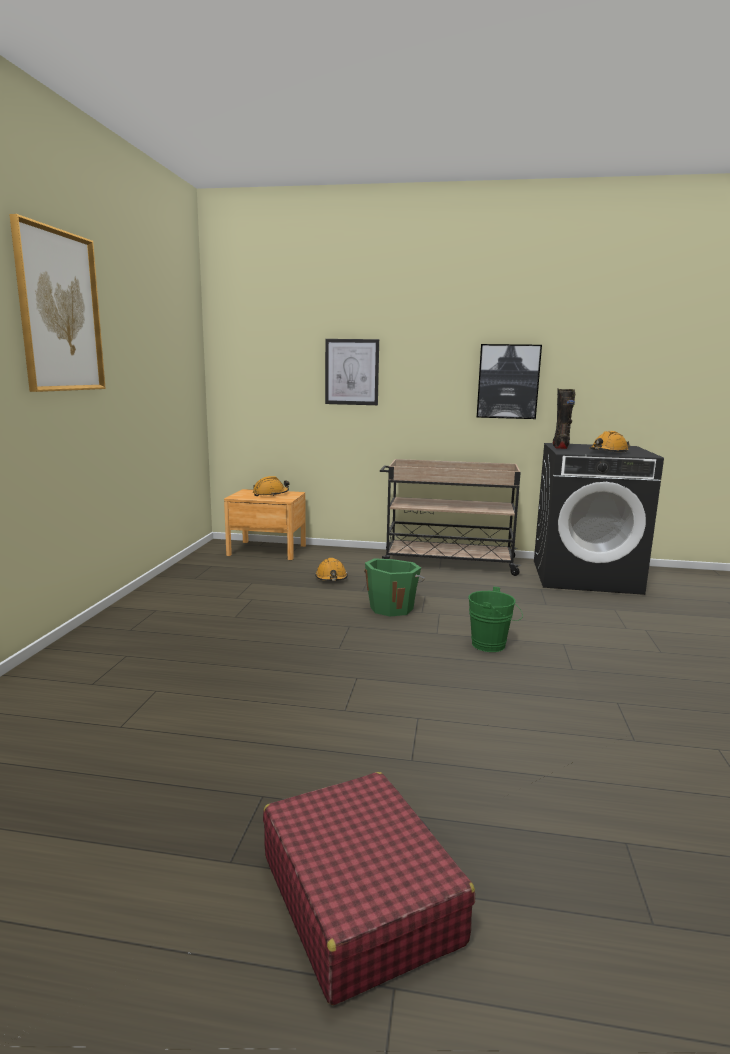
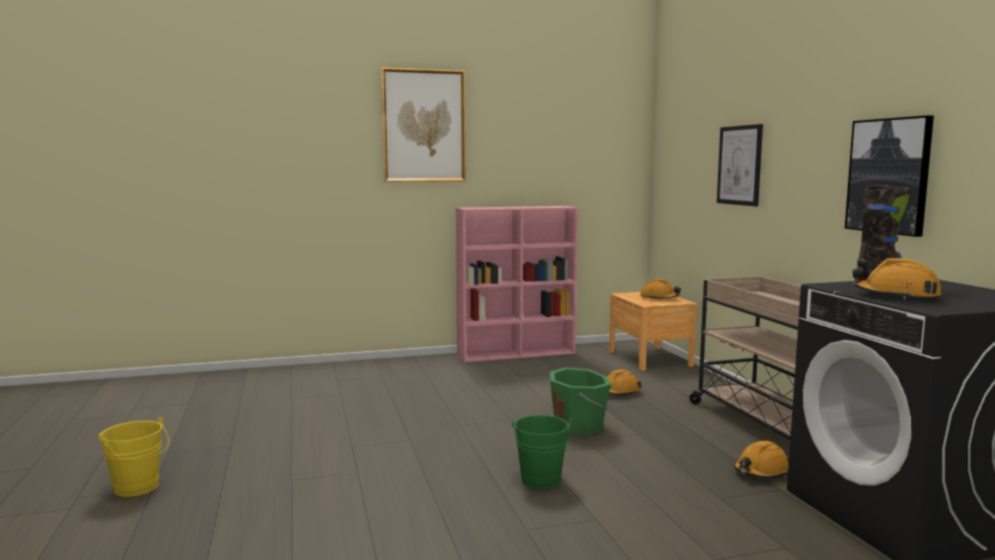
camera: 65 degrees right, 5 degrees down
(168, 583) = (517, 353): none -> pink bookcase
(359, 897) = (138, 489): red suitcase -> yellow bucket
(513, 585) = (761, 471): none -> orange hard hat

